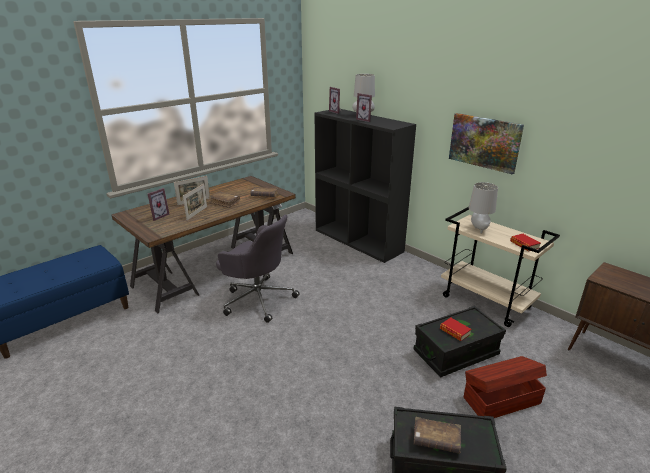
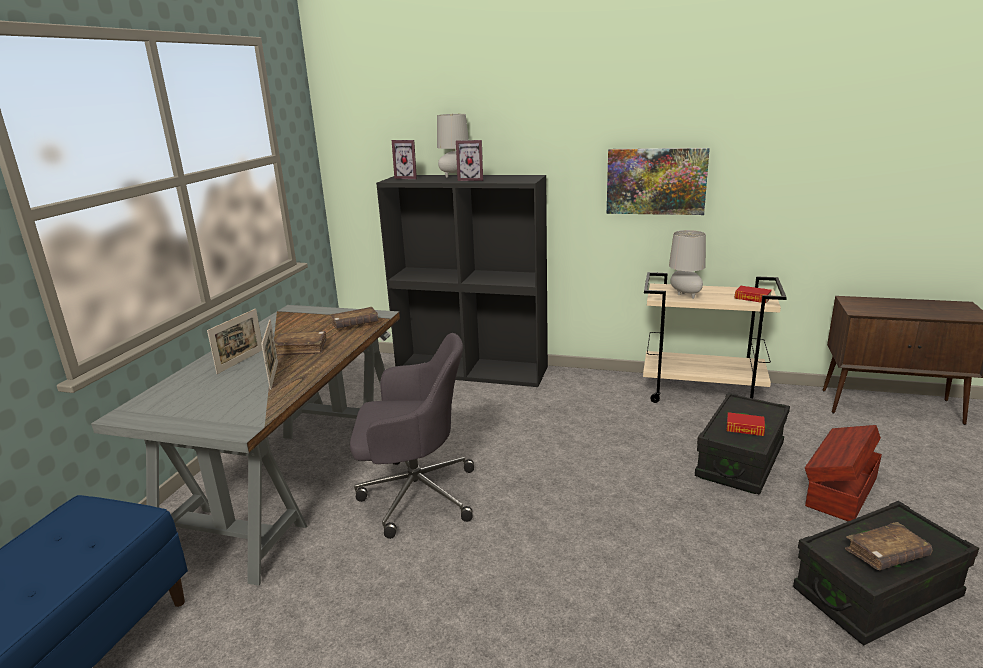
camera: 30 degrees left, 5 degrees down
(158, 216) = (203, 399): picture frame -> none
(216, 268) = (292, 476): brown desk -> grey desk

